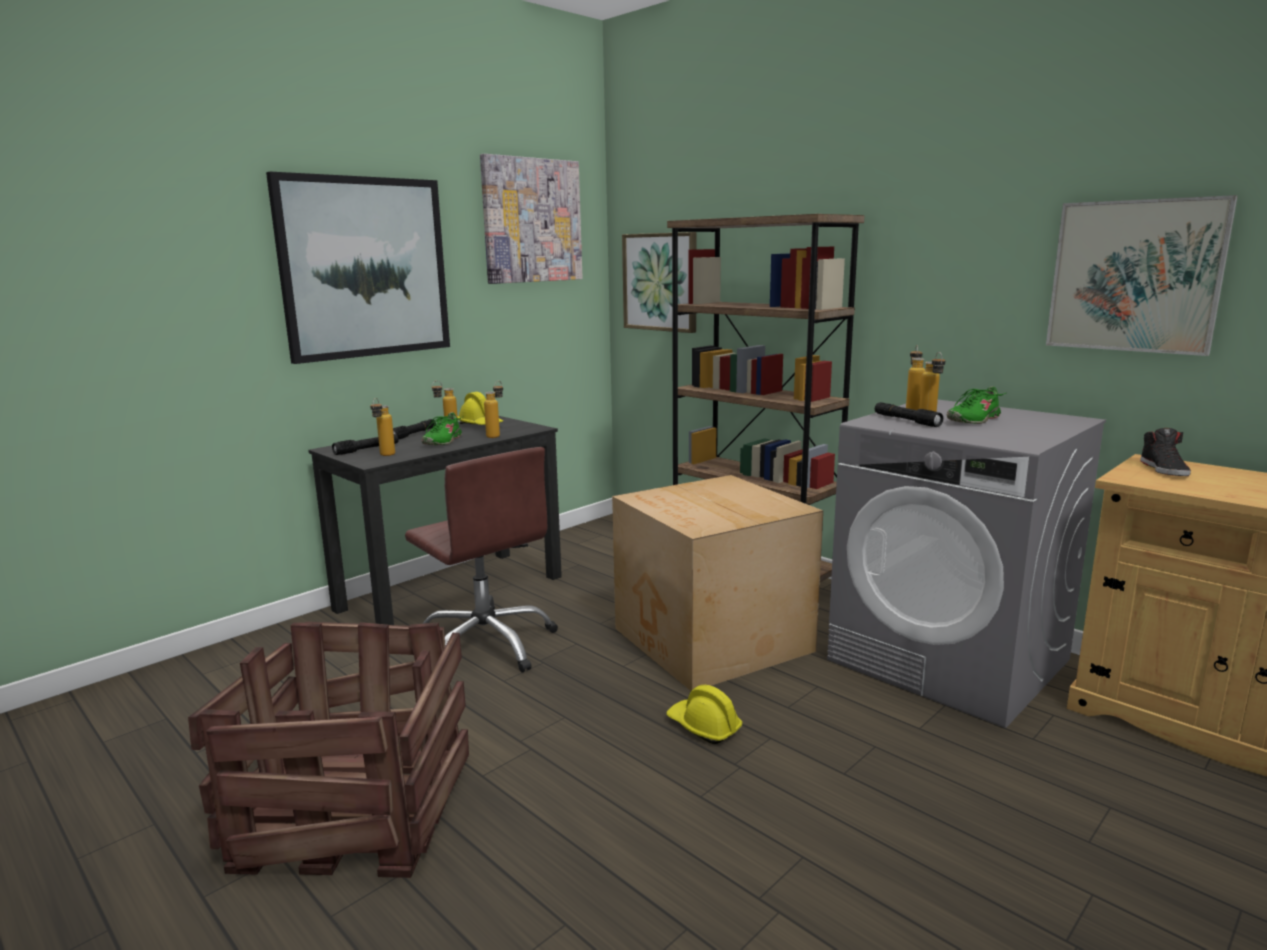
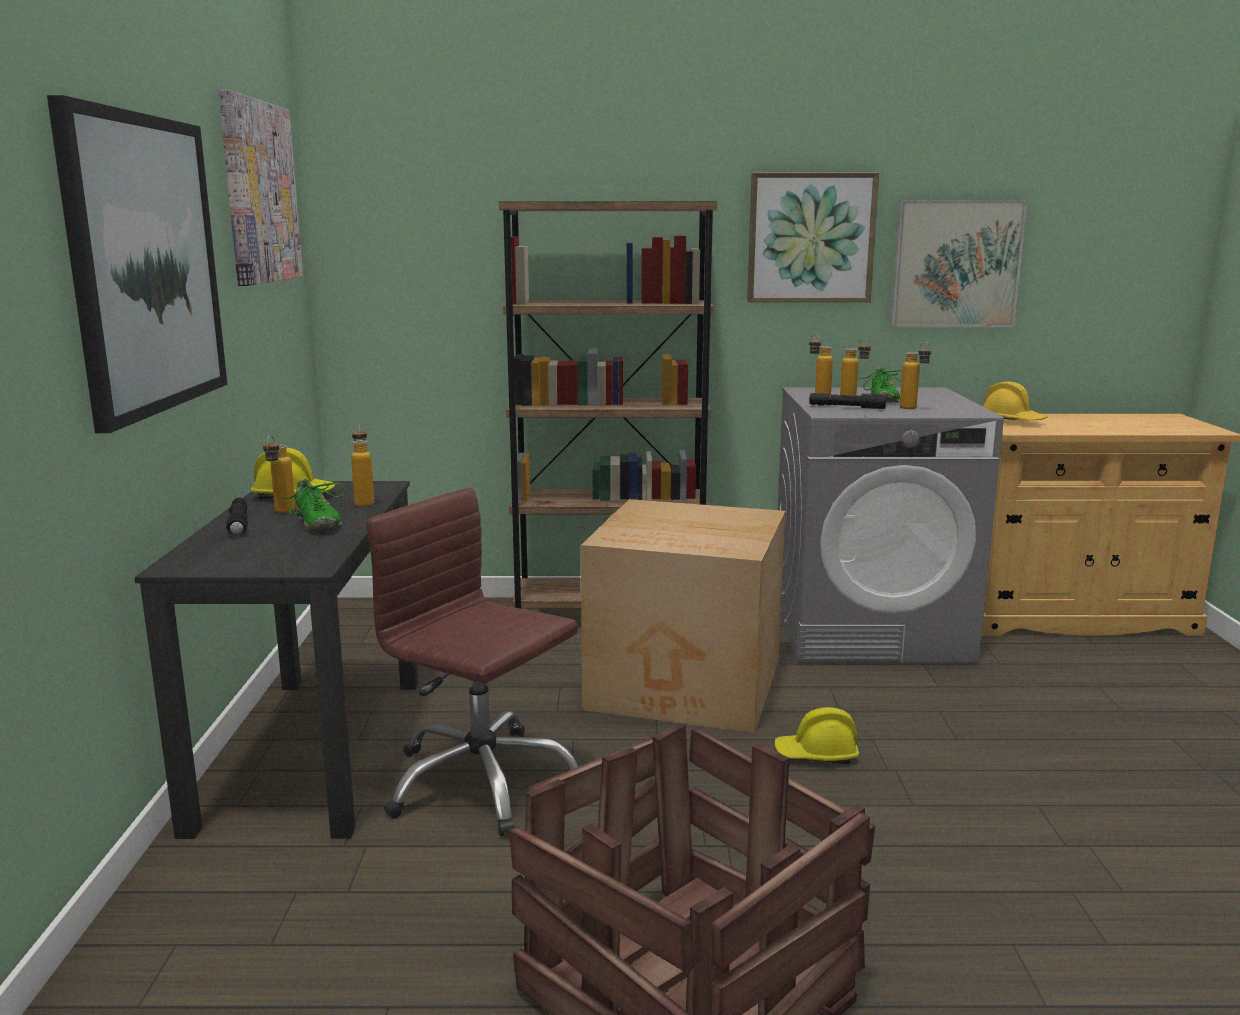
camera: 45 degrees left, 0 degrees up
(367, 450) = (240, 555): black flashlight -> none
(384, 456) = (299, 556): bottle -> bottle (913, 409)
(486, 644) = (481, 782): brown office chair -> brown office chair turned 150 degrees counterclockwise
(660, 282) = (410, 278): picture -> picture (810, 238)
(1164, 469) = (1011, 421): black shoe -> yellow hard hat

